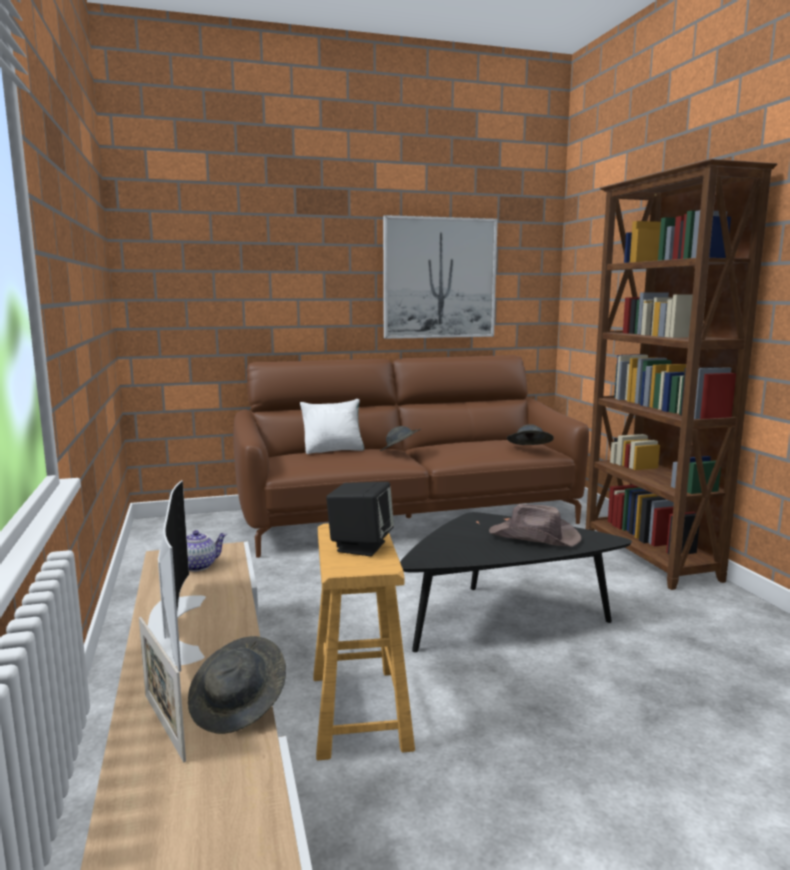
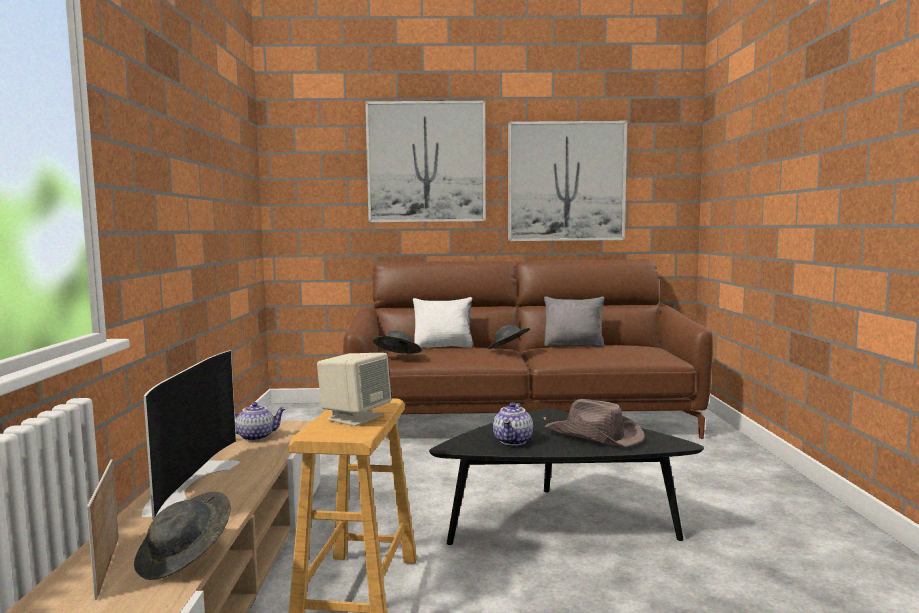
camera: 15 degrees right, 5 degrees down
(299, 255) = (426, 162): none -> picture
(360, 546) = (355, 417): black speaker -> beige speaker
(458, 443) = (574, 345): none -> grey pillow
(469, 549) = (513, 441): none -> teapot
(529, 449) = (644, 353): grey hat -> grey hat (396, 357)
(648, 557) = (766, 479): brown bookcase -> none

